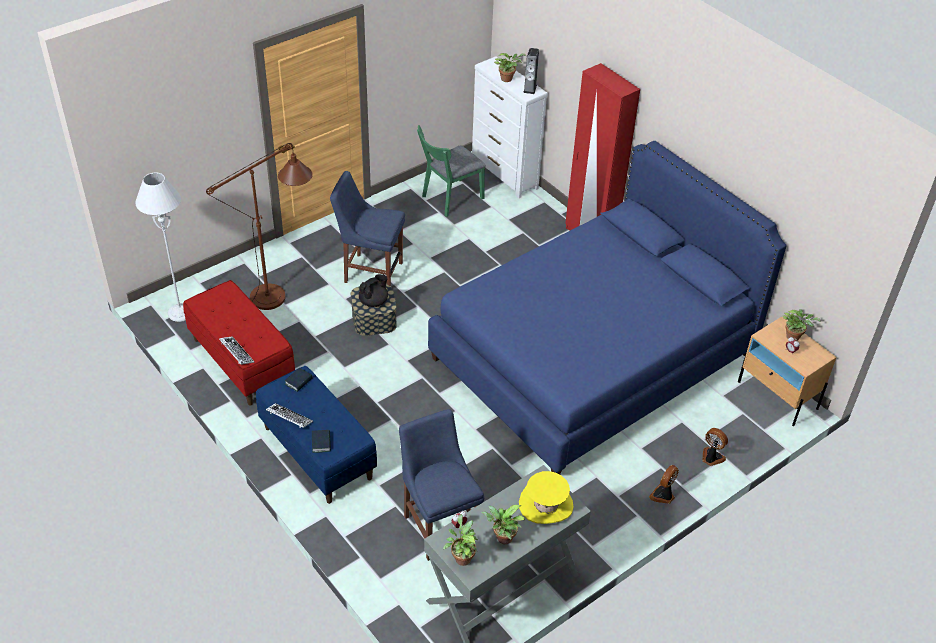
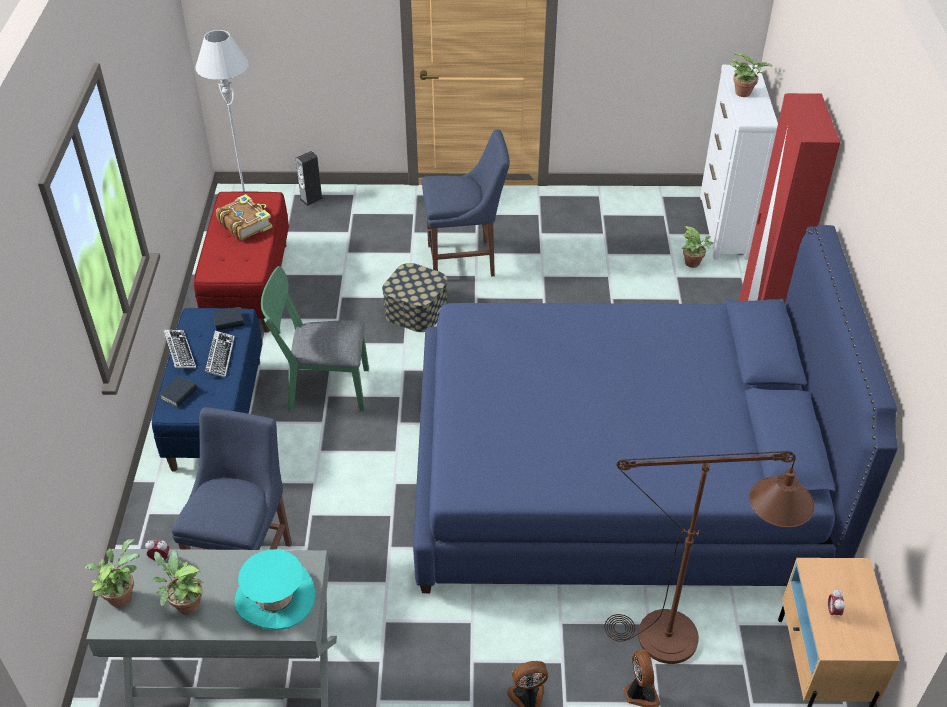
camera: 40 degrees right, 0 degrees up
(231, 313) = (245, 224): none -> book
(236, 353) = (207, 263): keyboard -> keyboard (220, 357)
(278, 295) = (350, 239): brown floor lamp -> brown floor lamp (685, 641)
(370, 271) = (465, 260): blue chair -> blue chair turned 120 degrees clockwise
(374, 301) = (413, 286): black teapot -> none
(449, 199) = (630, 225): green chair -> green chair (321, 389)
(530, 89) = (760, 114): speaker -> speaker (311, 199)
(546, 504) = (275, 598): yellow hat -> turquoise hat
(794, 337) = (860, 596): potted plant -> potted plant (694, 264)

